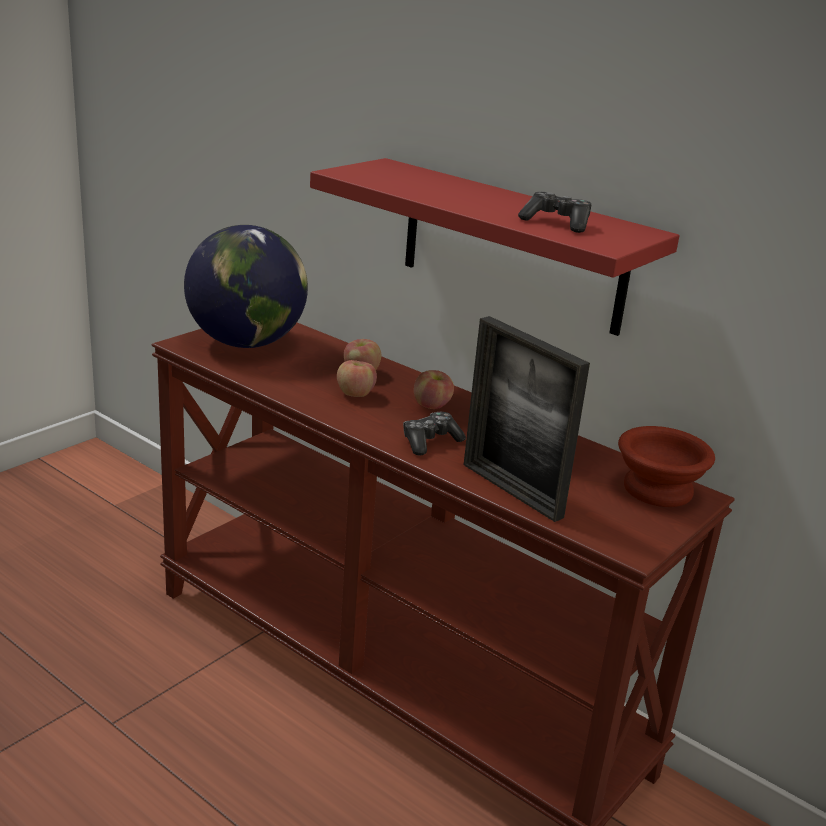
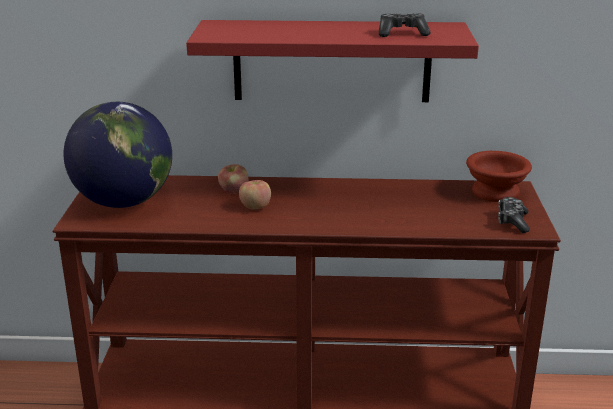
camera: 35 degrees left, 0 degrees up
(430, 442) = (347, 217): game controller -> game controller (512, 221)
(432, 406) = (311, 195): apple -> none
(511, 490) = (434, 225): picture frame -> none

